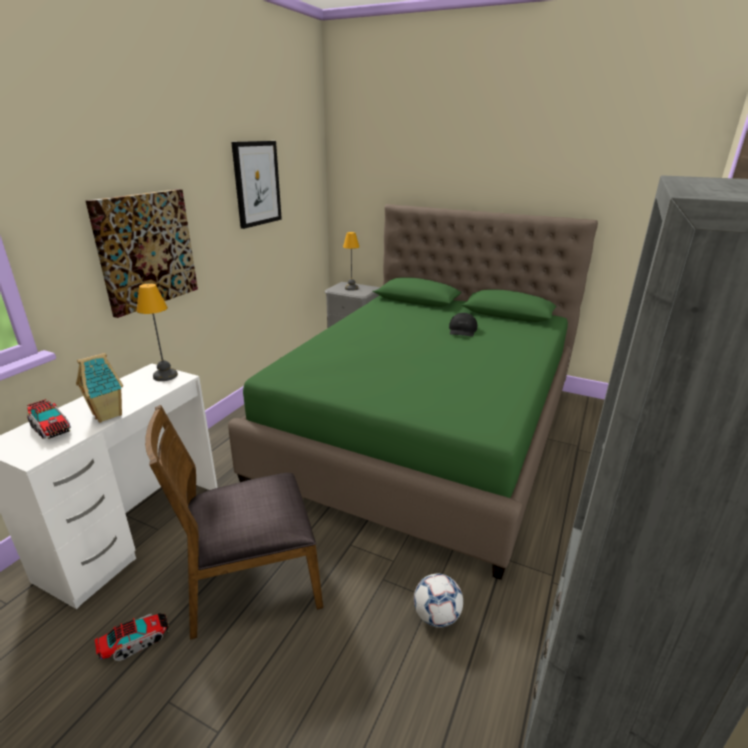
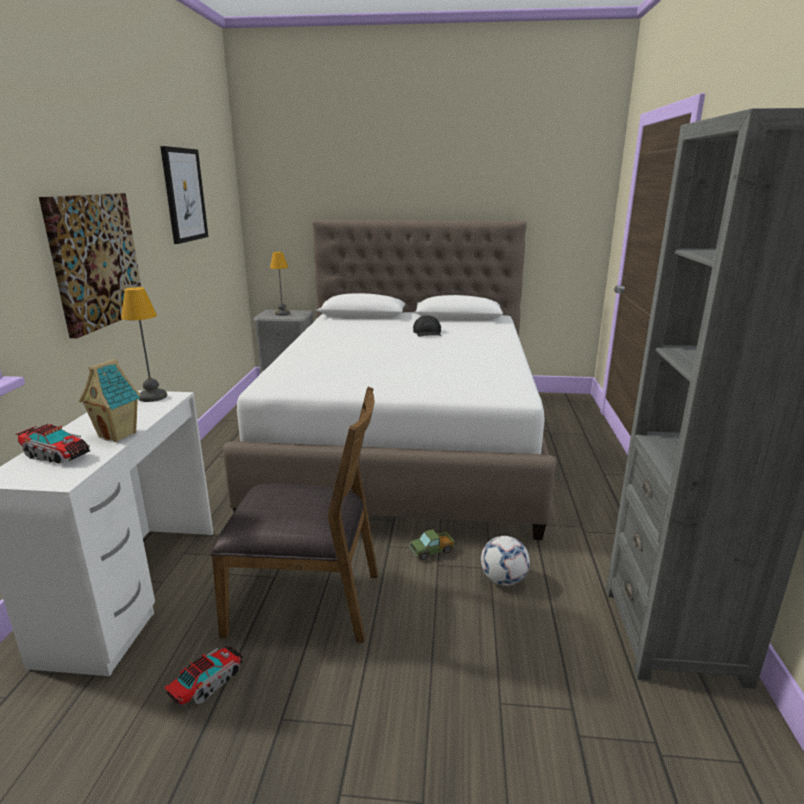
camera: 20 degrees left, 5 degrees down
(251, 583) = (306, 601): brown chair -> brown chair turned 135 degrees counterclockwise
(386, 561) = (432, 551): none -> toy truck
(425, 431) = (405, 442): green bed -> white bed

